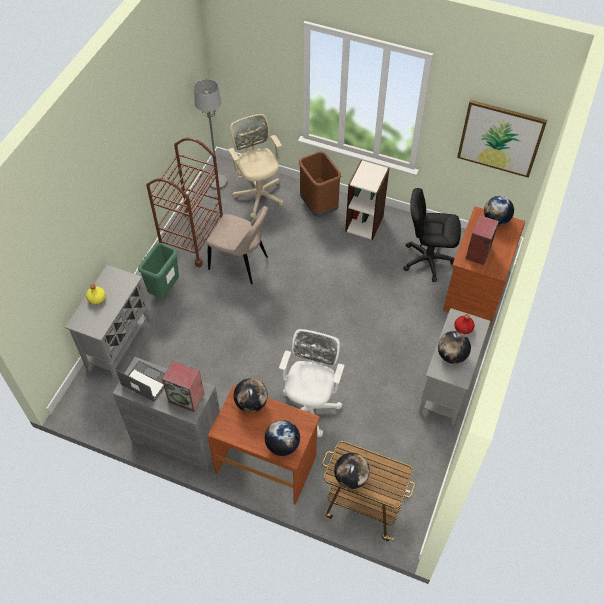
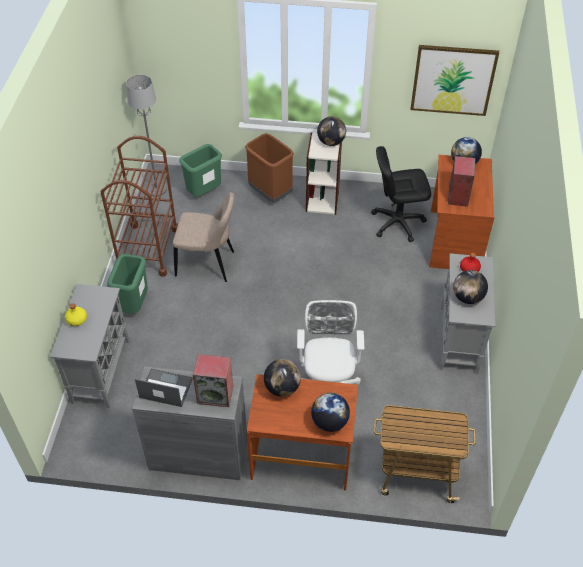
camera: 15 degrees left, 5 degrees down
(259, 194) = (204, 193): beige office chair -> green trash can
(351, 477) = (409, 439): globe -> globe (331, 142)

